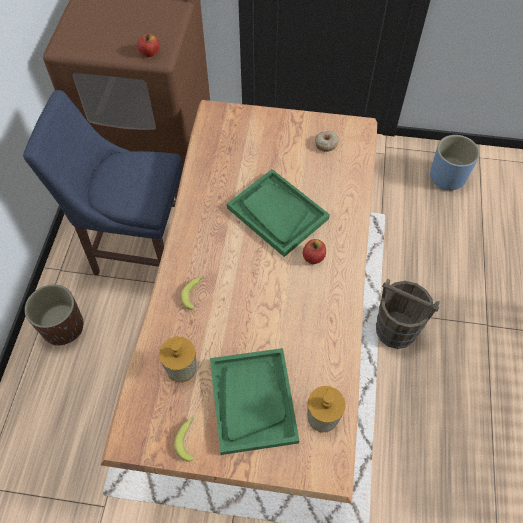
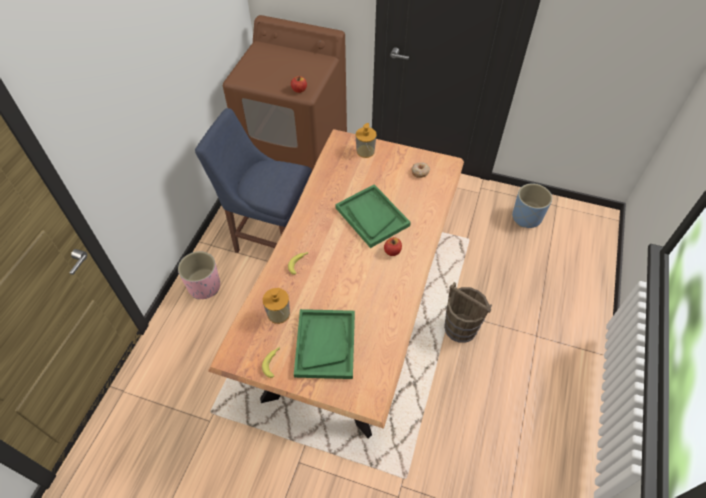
camera: 10 degrees right, 5 degrees down
(62, 327) = (204, 286): brown planter -> pink planter
(322, 416) = (374, 363): soap dispenser -> soap dispenser (365, 151)

